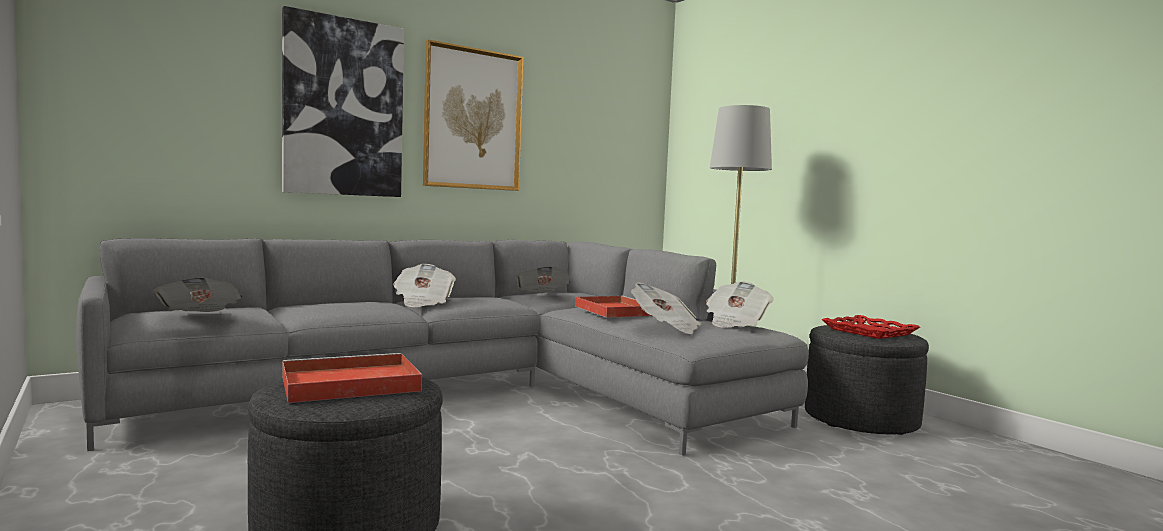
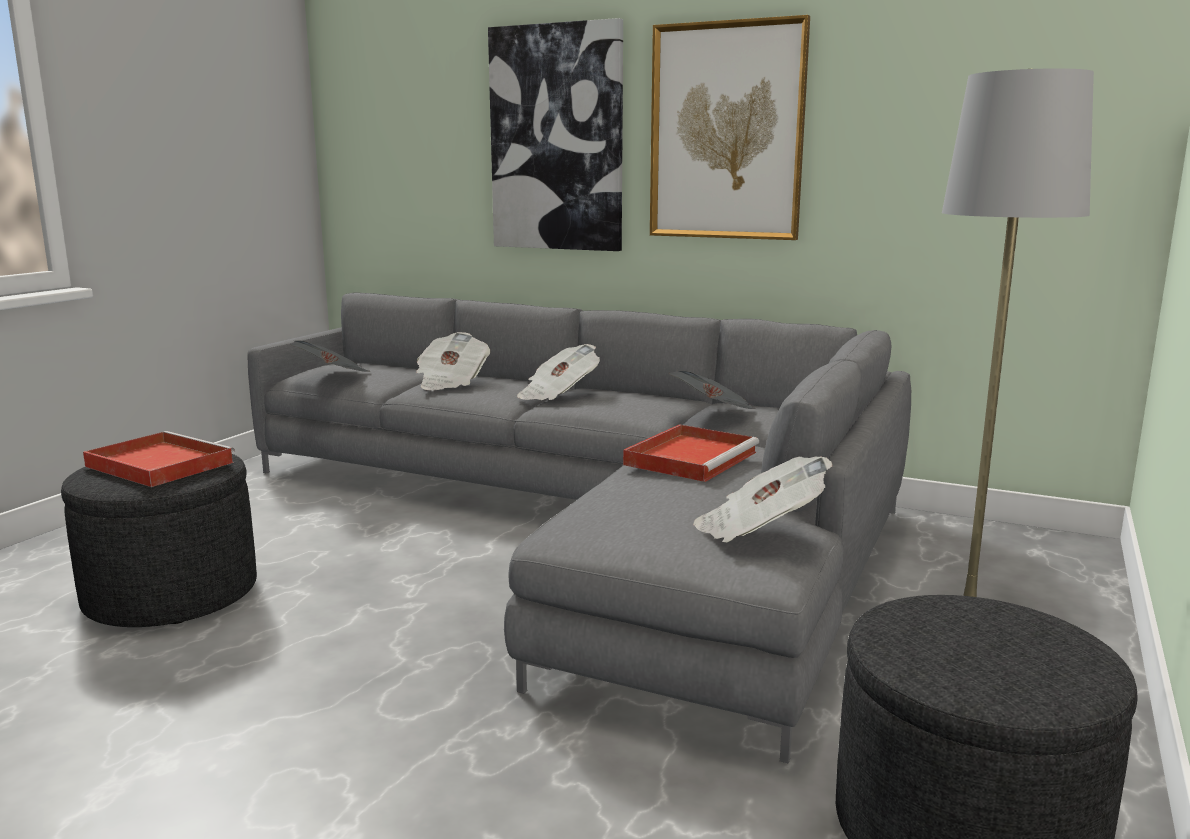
camera: 60 degrees right, 10 degrees up
(665, 327) = (617, 502): newspaper -> newspaper (450, 382)
(868, 332) = (970, 644): red tray -> none

